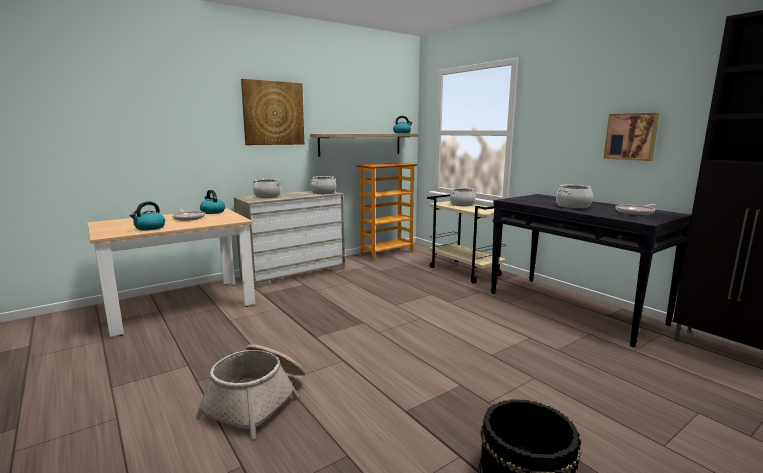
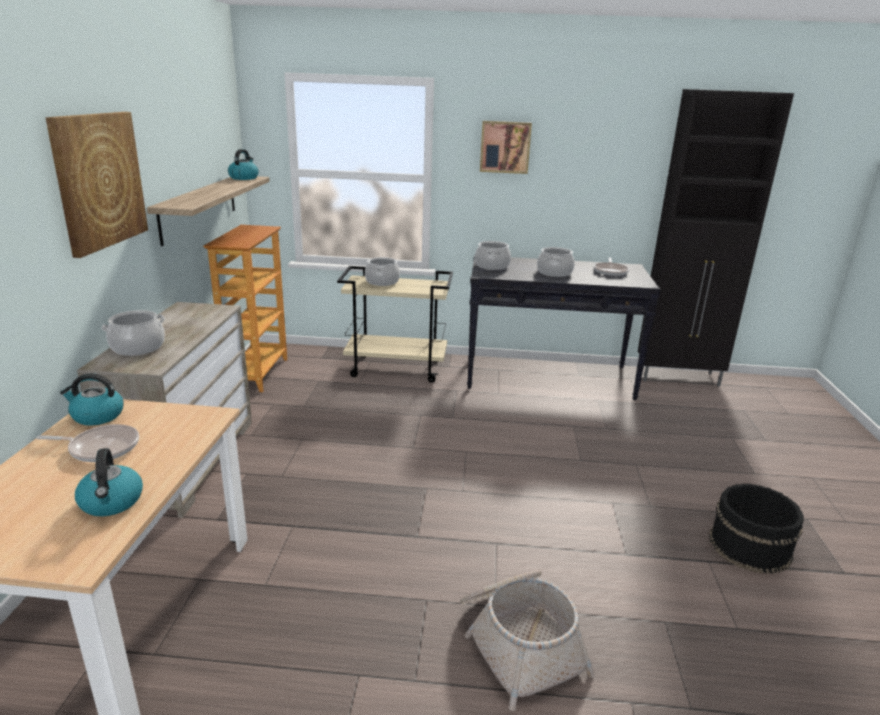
camera: 50 degrees left, 10 degrees up
(323, 192) = (205, 311): cooking pot -> cooking pot (492, 266)
(631, 136) = (583, 189): picture -> picture (505, 147)

